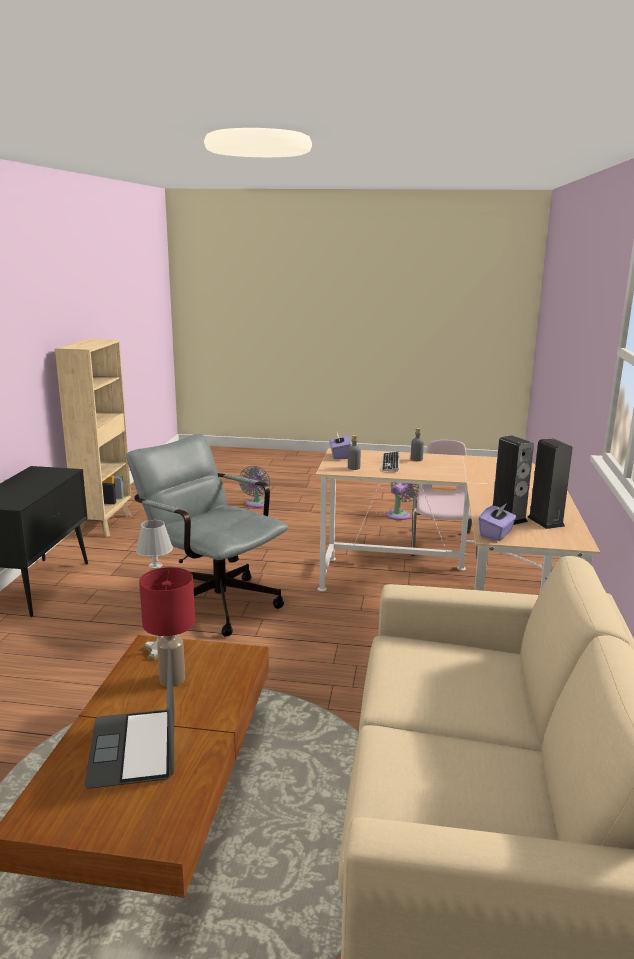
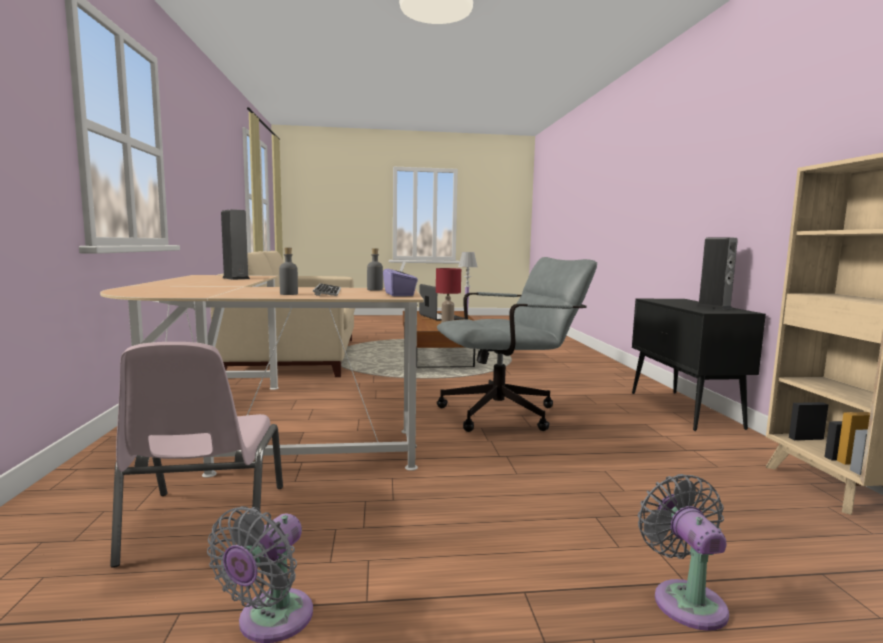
camera: 165 degrees right, 10 degrees down
(212, 601) = (509, 413): grey office chair -> grey office chair turned 45 degrees counterclockwise
(496, 534) = (258, 276): purple tissue box -> none
(545, 521) = (206, 278): speaker -> speaker (714, 307)

